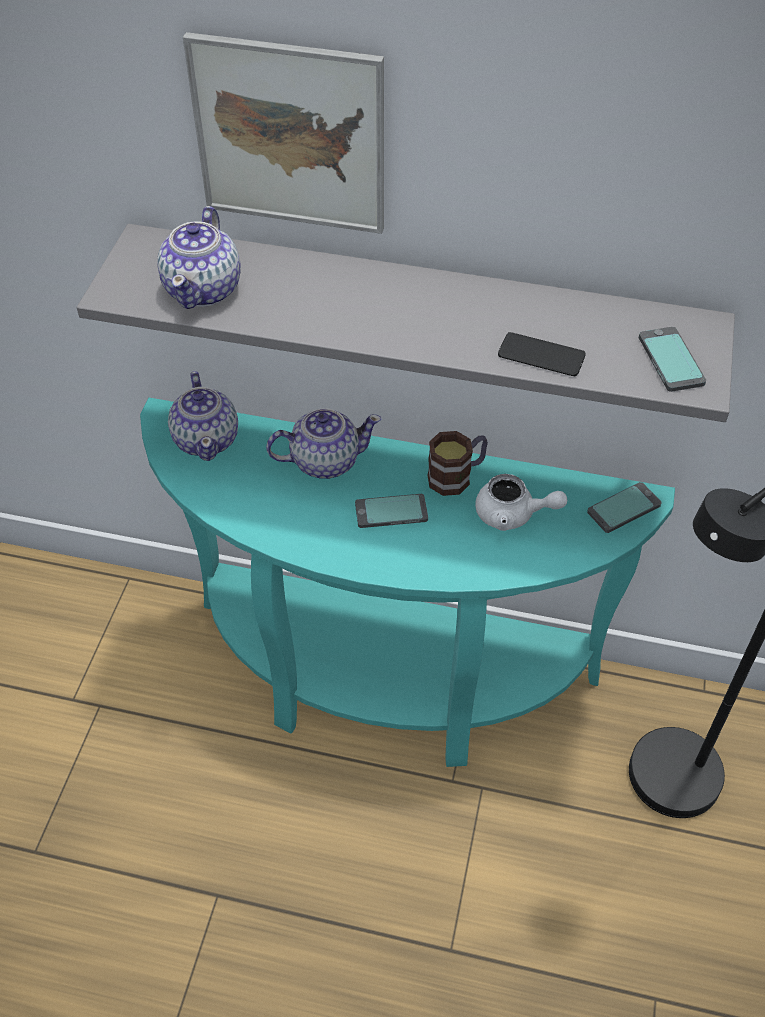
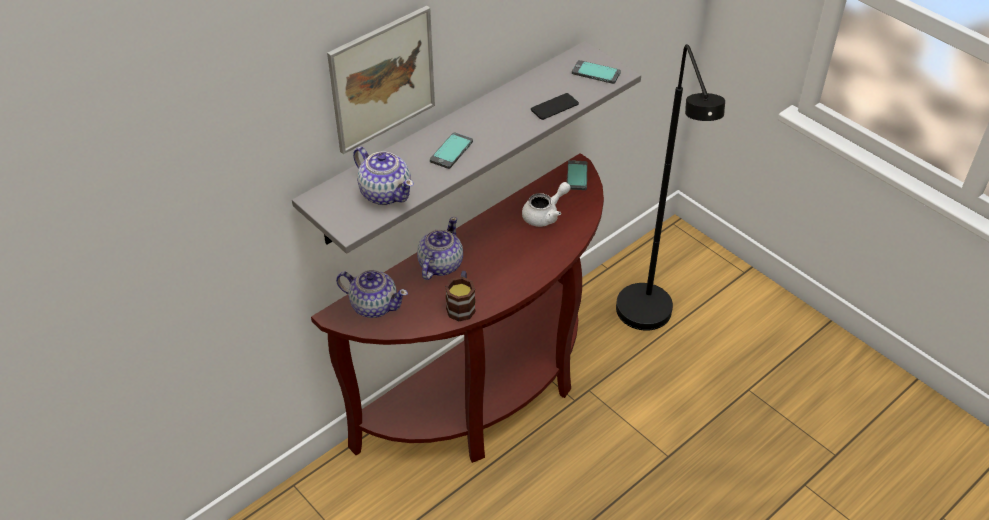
camera: 55 degrees left, 5 degrees down
(385, 681) = (488, 395): turquoise console table -> brown console table
(391, 512) = (501, 257): phone -> phone (451, 151)
(457, 476) = (500, 221): mug -> mug (461, 305)

